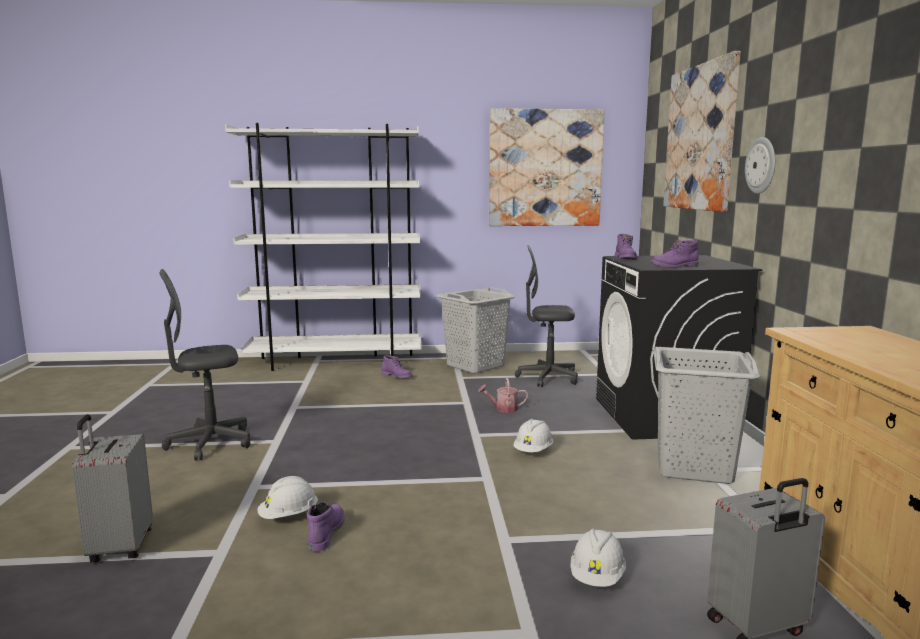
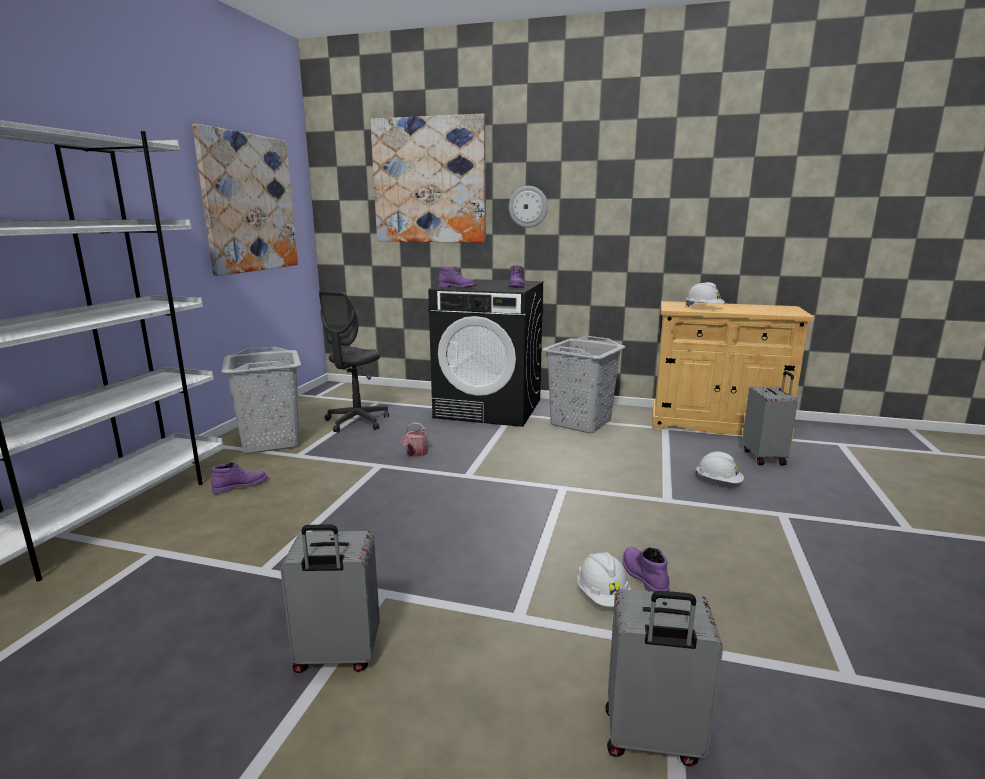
camera: 70 degrees left, 5 degrees up
(210, 443) = (337, 656): grey office chair -> grey suitcase
(325, 533) = (643, 576): purple boot -> purple boot turned 45 degrees clockwise
(533, 451) = (521, 461): white hard hat -> white hard hat (704, 308)

